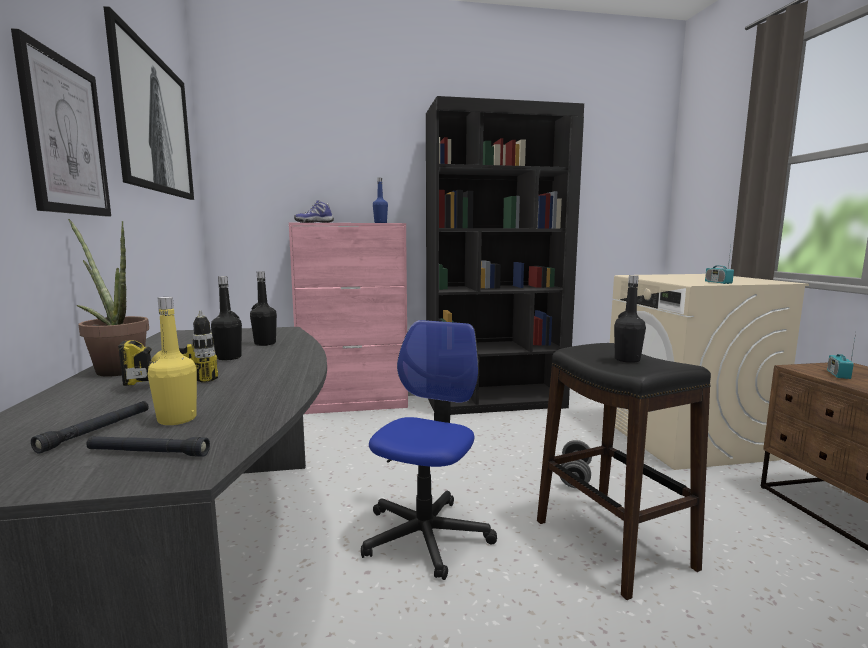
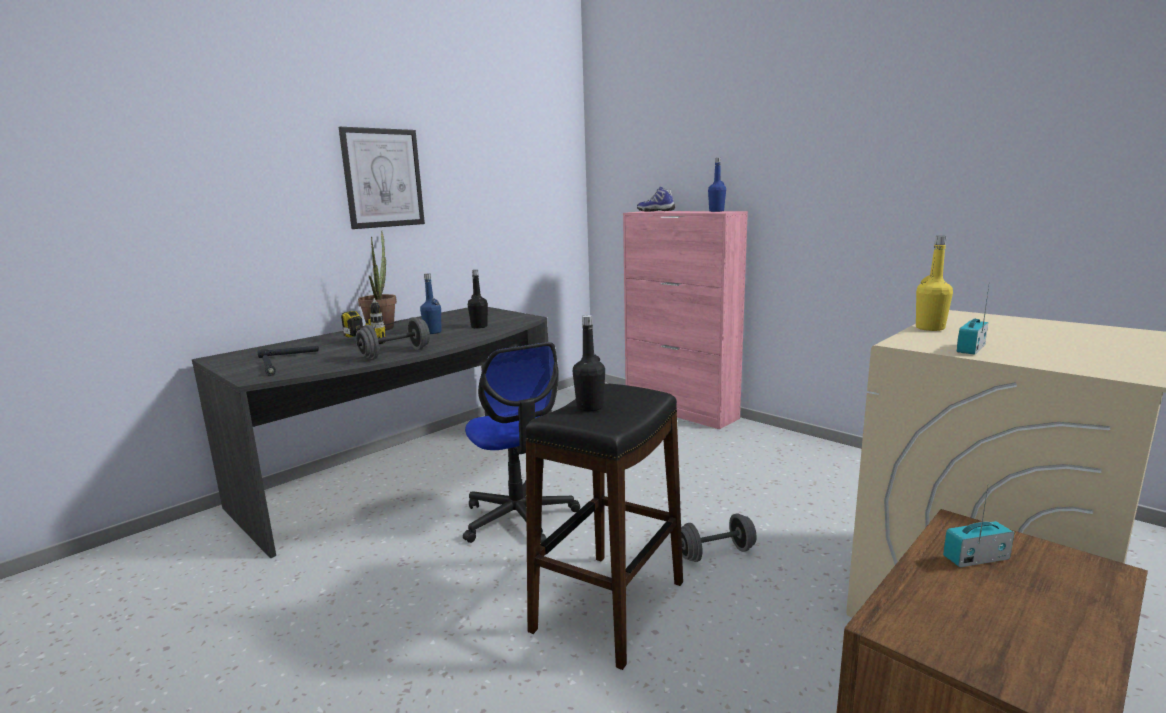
camera: 55 degrees right, 5 degrees up
(153, 124) = (500, 140): picture -> none
(177, 419) = (313, 358): yellow bottle -> yellow bottle (930, 328)
(229, 357) = (433, 332): black bottle -> blue bottle
(285, 382) = (395, 354): none -> grey dumbbell
(425, 536) = (519, 518): office chair -> office chair turned 75 degrees clockwise
(495, 402) = (824, 458): black bookcase -> none

